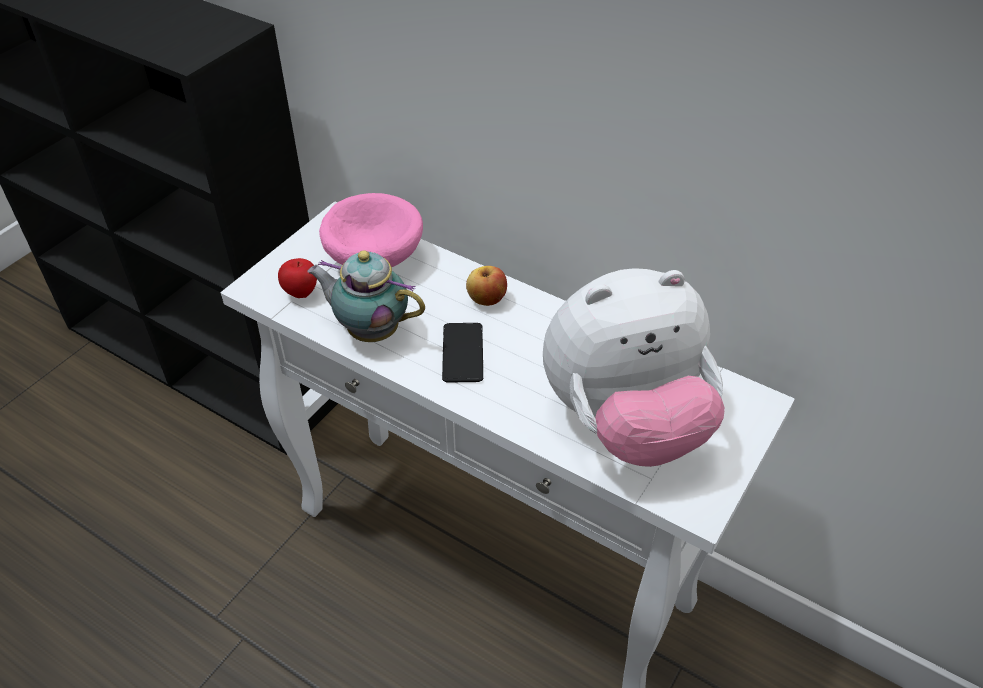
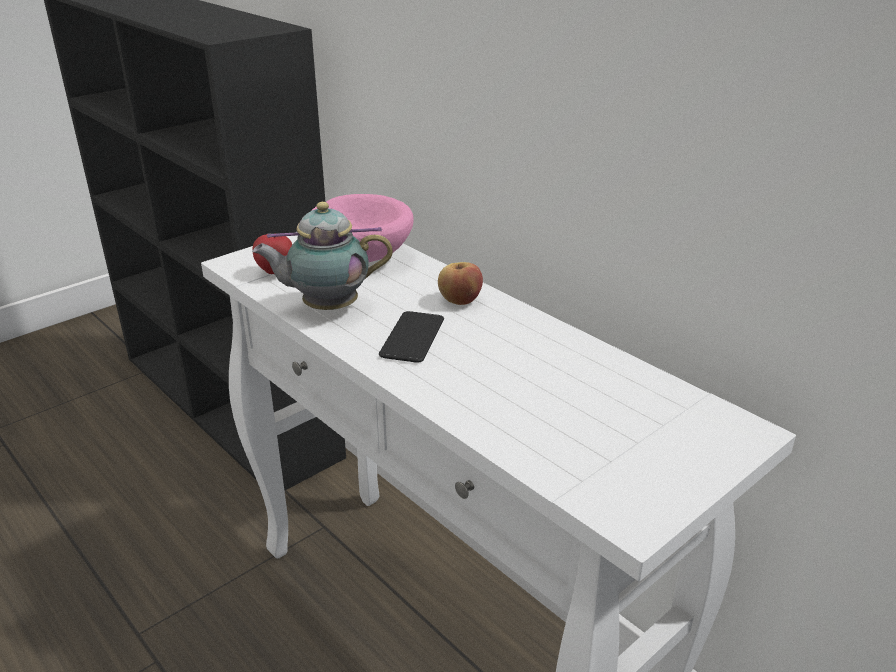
camera: 15 degrees right, 15 degrees down
(370, 330) = (326, 308): teapot -> teapot turned 45 degrees counterclockwise
(625, 423) = (571, 423): plush toy -> none

